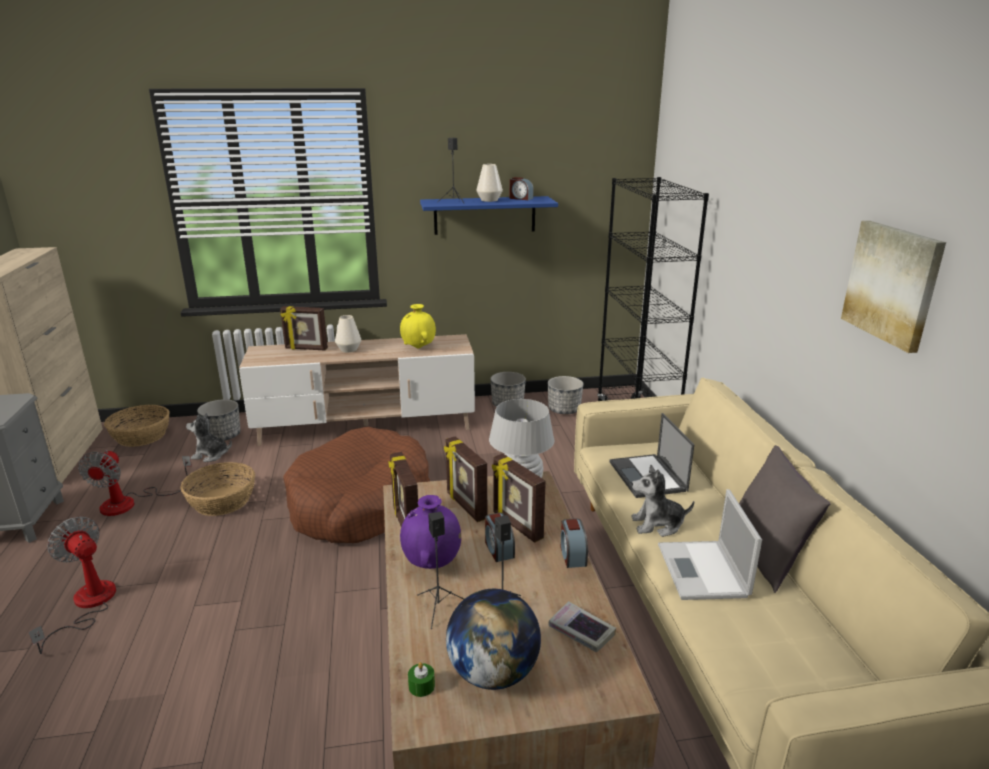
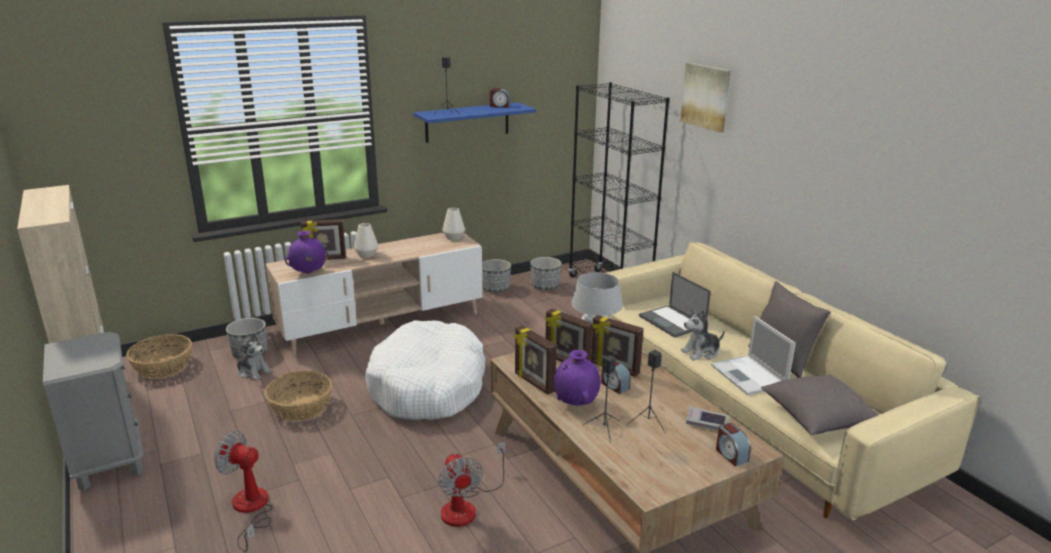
camera: 20 degrees left, 0 degrees up
(130, 502) = (210, 424): fan -> fan (466, 506)
(211, 455) = (253, 372): plush toy -> plush toy turned 135 degrees counterclockwise
(276, 361) = (308, 273): none -> purple vase
(360, 503) = (428, 386): brown dog bed -> white dog bed
(418, 348) = (429, 246): yellow vase -> none
(421, 686) = (632, 475): green candle -> none
(489, 200) = (475, 109): white vase -> white vase (453, 237)
(493, 673) = (671, 457): globe -> none
(572, 555) = (667, 380): alarm clock -> alarm clock (731, 455)
(765, 660) = (817, 419): none -> grey pillow
(892, 284) = (843, 162): picture -> picture (706, 96)

